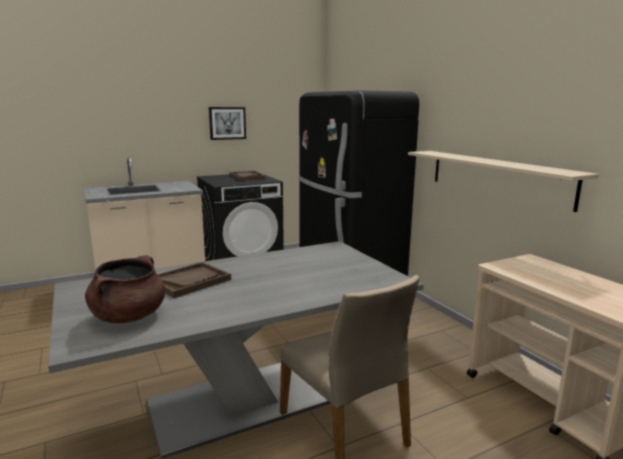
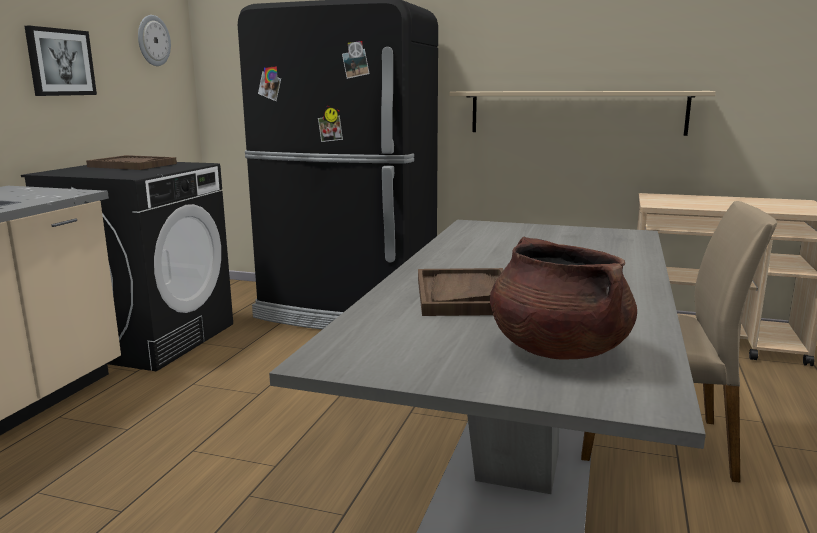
camera: 45 degrees left, 0 degrees up
(292, 108) = (153, 40): none -> wall clock

